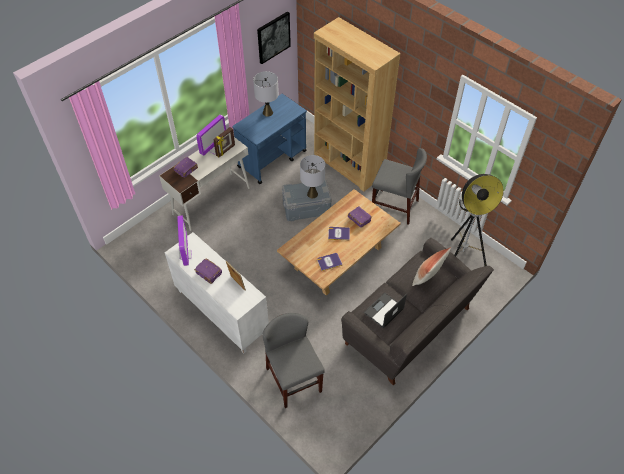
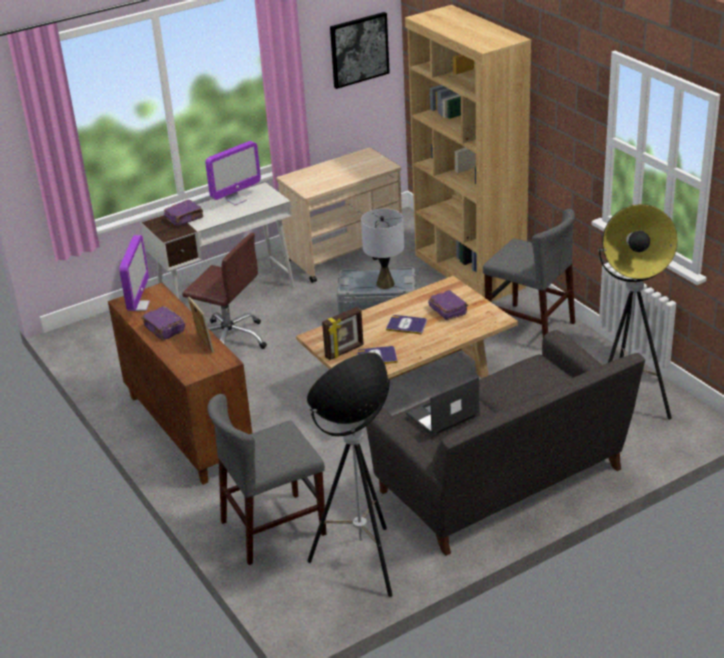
camera: 15 degrees right, 20 degrees down
(221, 312) = (187, 429): white cabinet -> brown cabinet
(224, 237) = (229, 340): none -> brown office chair
(225, 150) = (254, 202): picture frame -> picture frame (344, 351)
(267, 113) = (338, 166): grey table lamp -> none
(272, 159) = (345, 255): blue cart -> beige cart
(294, 380) = (273, 528): grey chair -> grey chair turned 105 degrees counterclockwise
(350, 398) = (362, 564): none -> floor lamp
(427, 276) = (536, 381): pillow -> none

